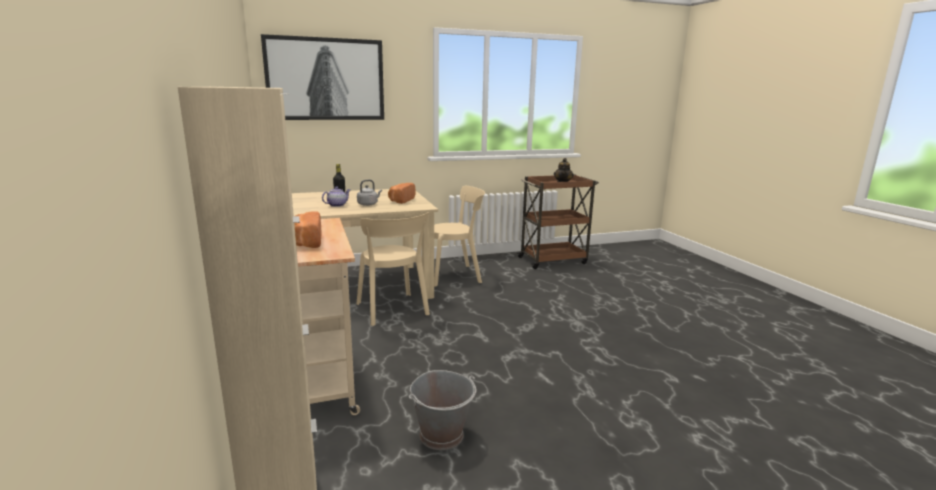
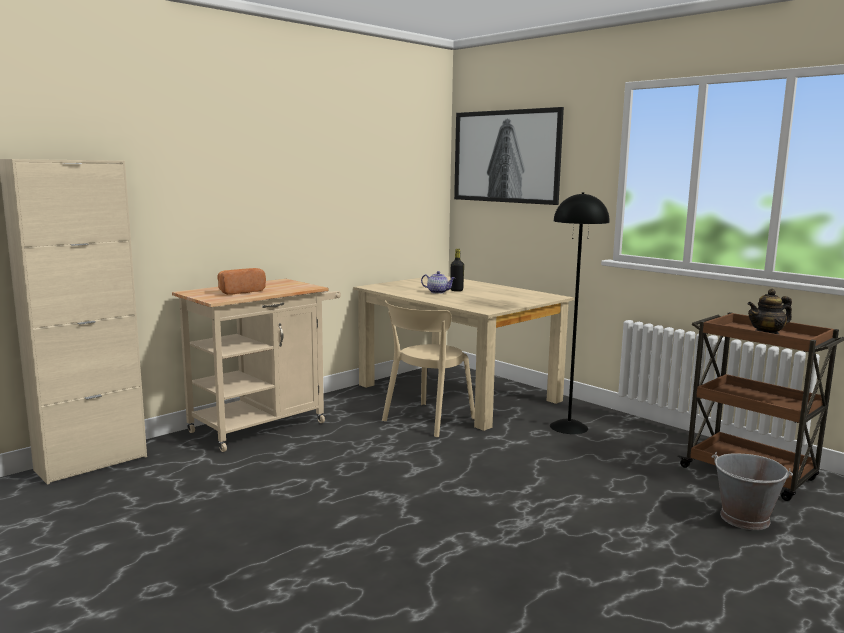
camera: 65 degrees right, 5 degrees down
(368, 204) = (461, 297): grey kettle -> none
(400, 200) = (498, 302): bread -> none
(442, 435) = (207, 490): grey bucket -> grey bucket (745, 519)
(456, 275) = (568, 427): beige chair -> black floor lamp

